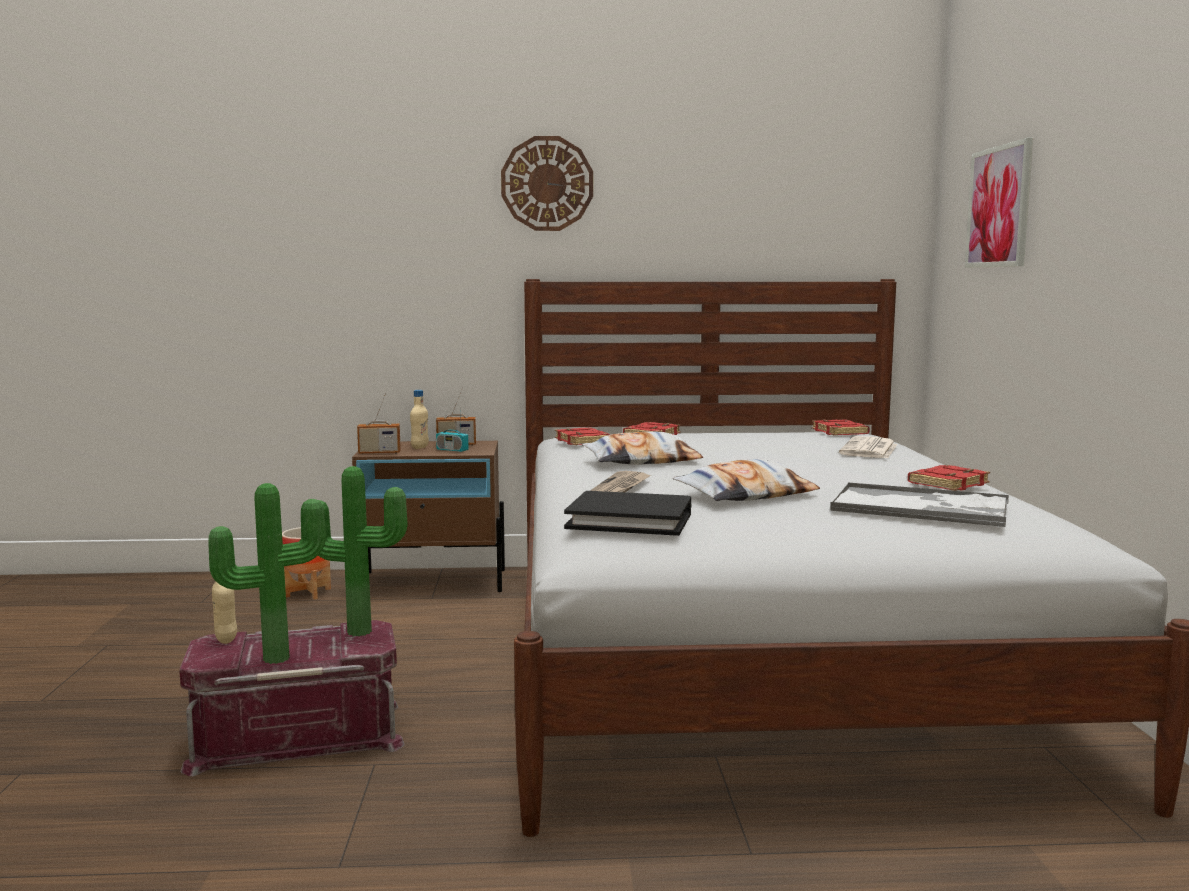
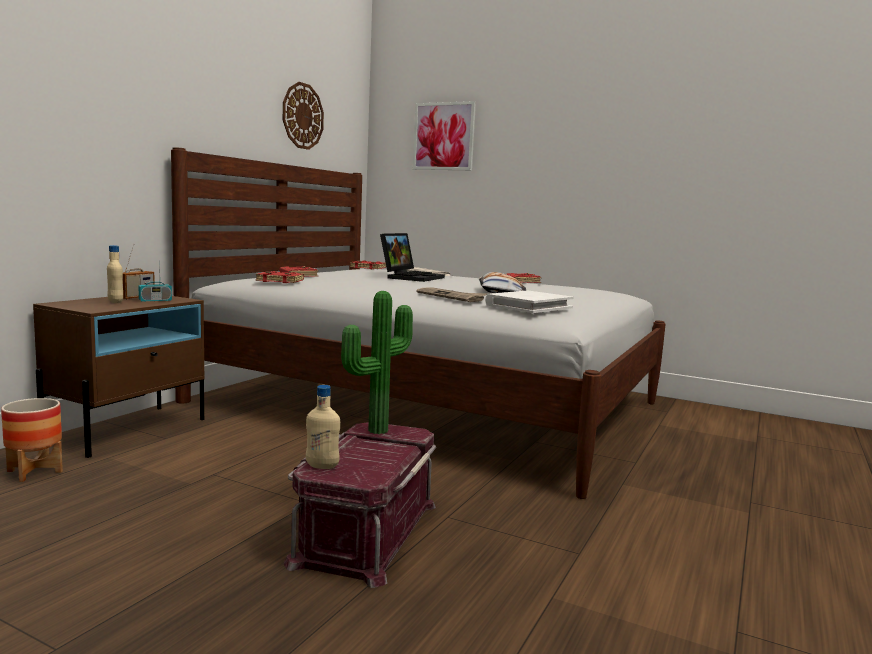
camera: 60 degrees left, 0 degrees up
(275, 657) = (383, 461): potted plant -> none
(379, 453) = (103, 308): radio -> none
(547, 184) = (180, 65): wall clock -> wall clock (302, 116)
(630, 520) = (529, 306): black book -> white book
(642, 460) = (376, 286): pillow -> none
(782, 454) = (411, 277): none -> laptop
(922, 507) = (564, 289): tray -> none

